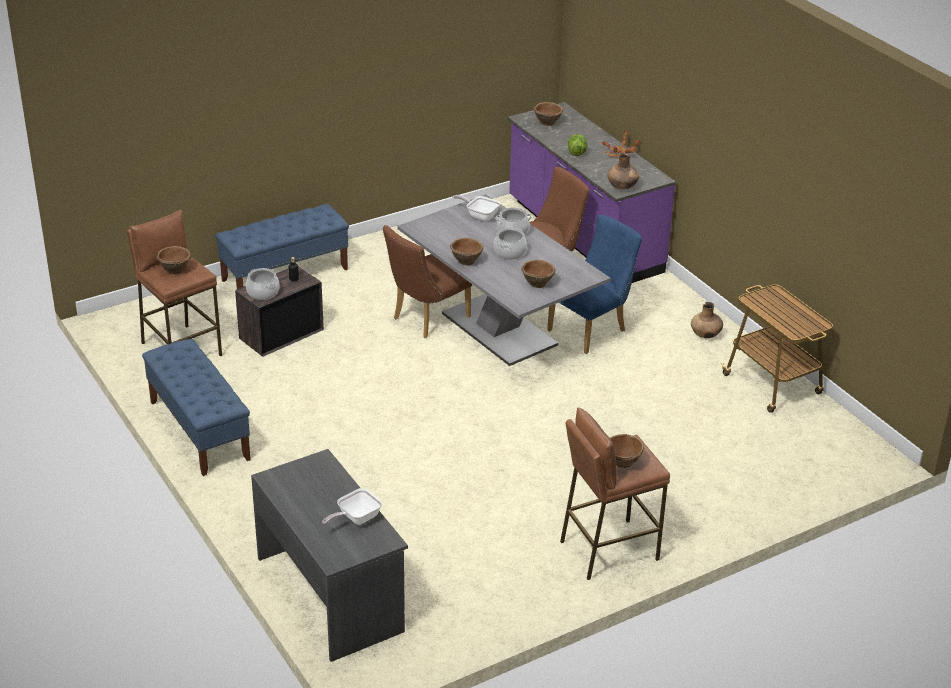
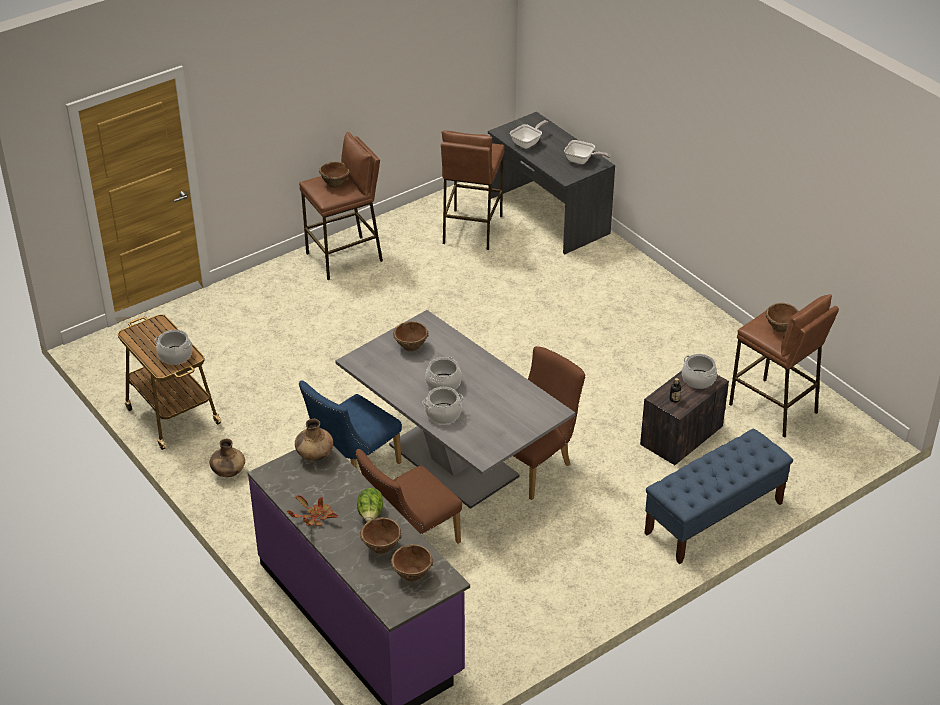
camera: 175 degrees right, 5 degrees up
(199, 430) = (708, 327): blue bench -> none
(439, 579) = (471, 229): none -> brown stool
(466, 261) = (488, 369): brown bowl -> brown bowl (381, 547)
(480, 215) = (484, 434): frying pan -> frying pan (582, 161)
(767, 302) = (175, 355): none -> cooking pot

